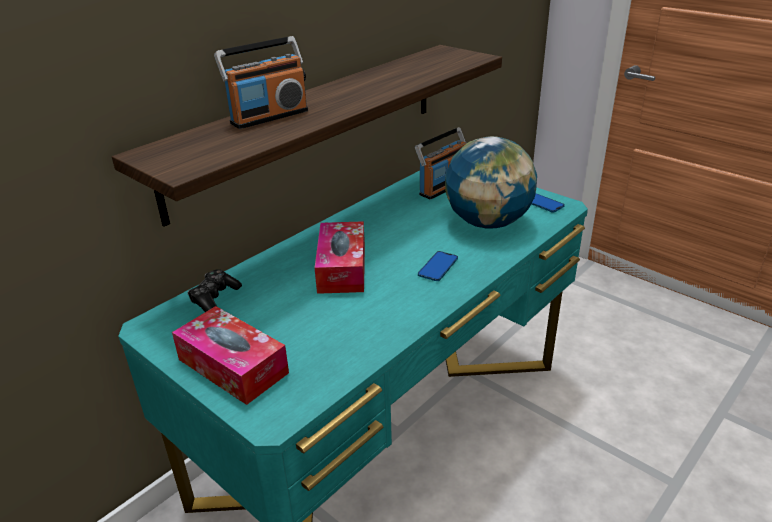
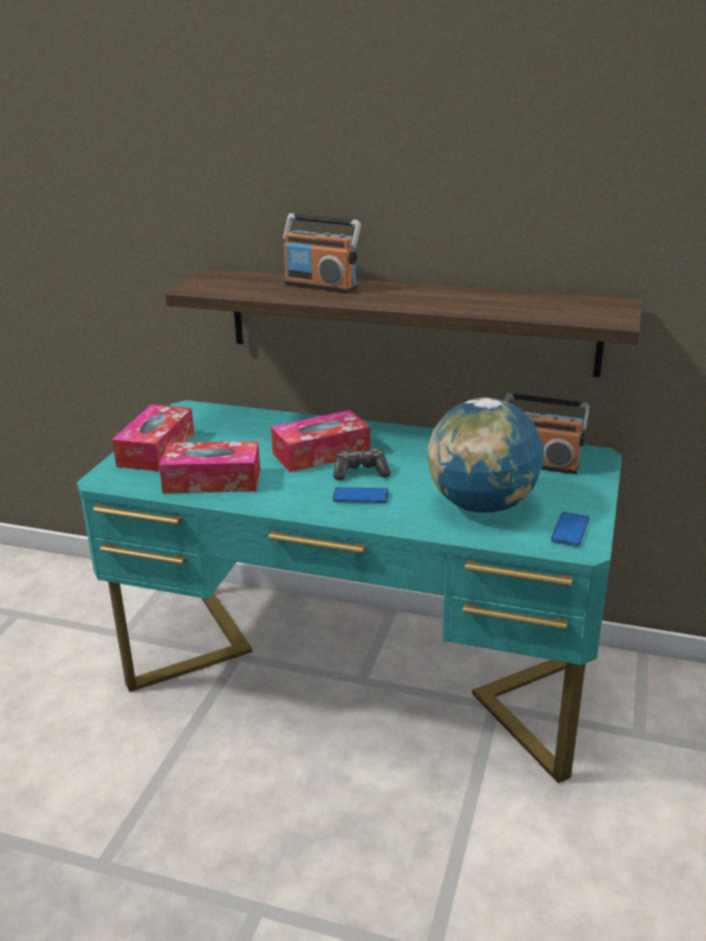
camera: 65 degrees right, 5 degrees down
(214, 298) = (236, 418): game controller -> game controller (360, 472)
(342, 340) = (212, 480): none -> tissue box

